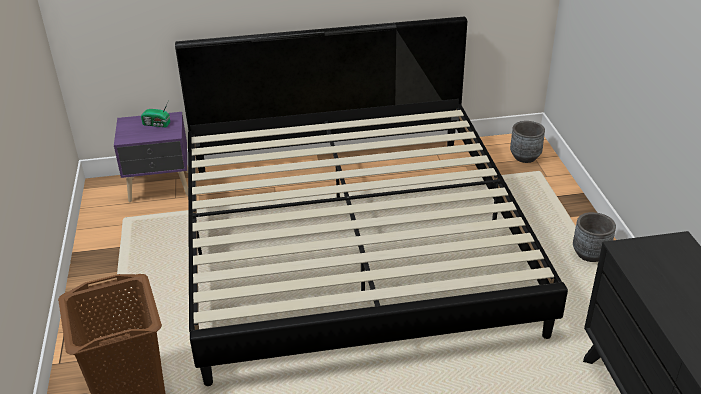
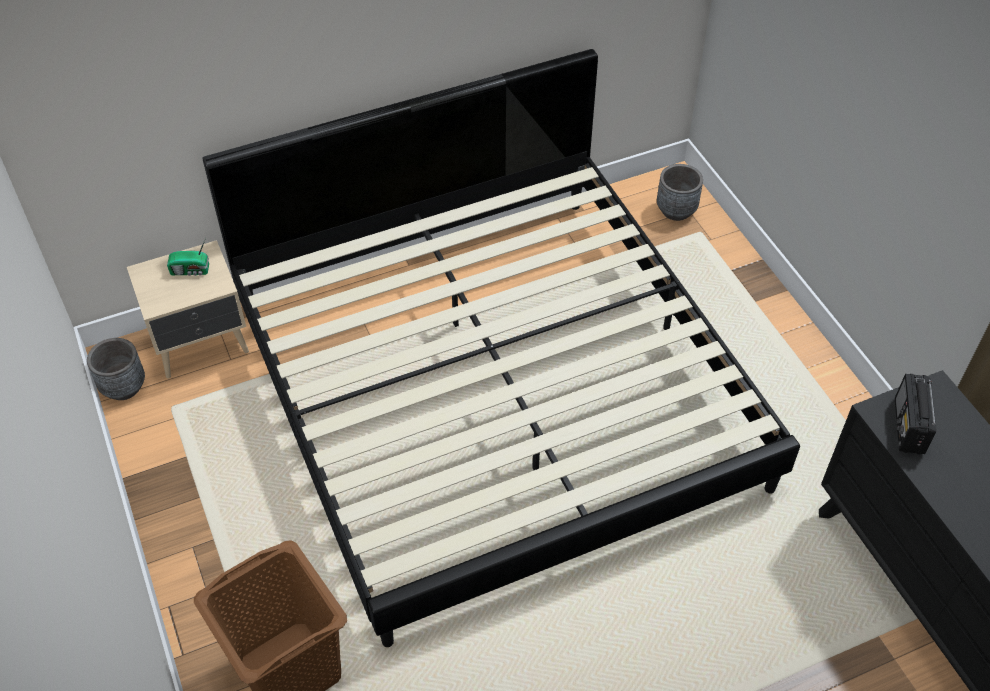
camera: 15 degrees left, 15 degrees up
(160, 187) = (202, 344): purple nightstand -> beige nightstand
(590, 254) = (792, 356): grey planter -> grey planter (124, 387)
(647, 262) = (908, 427): none -> radio

